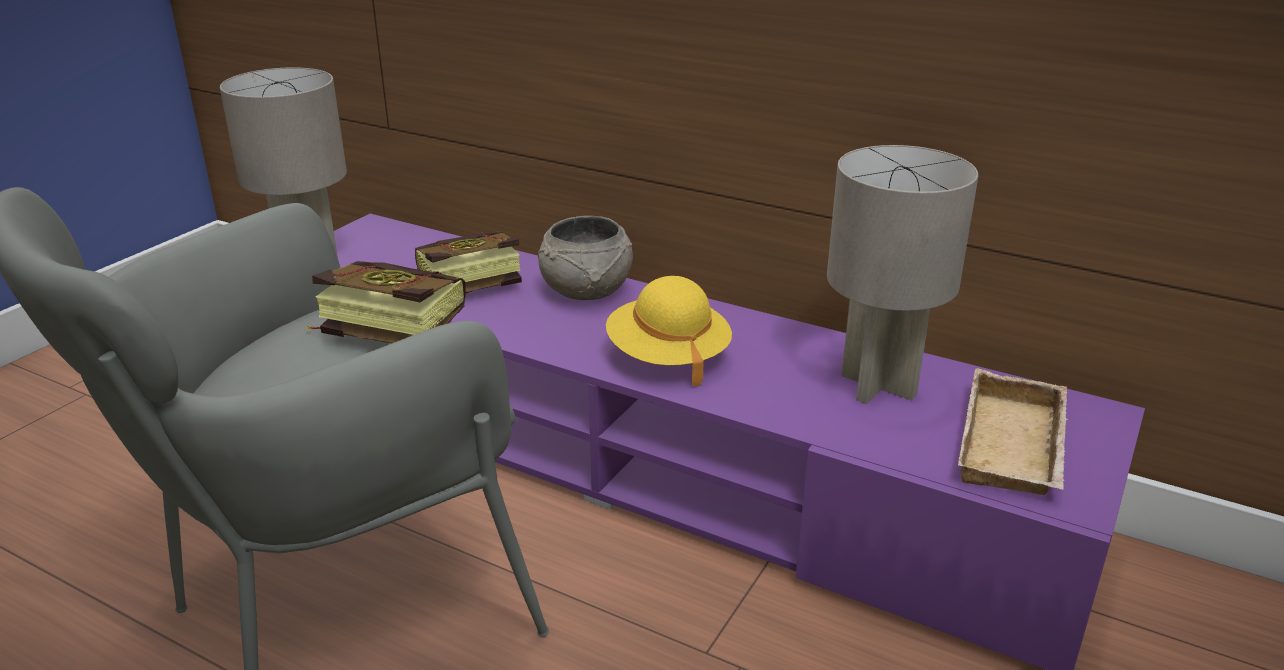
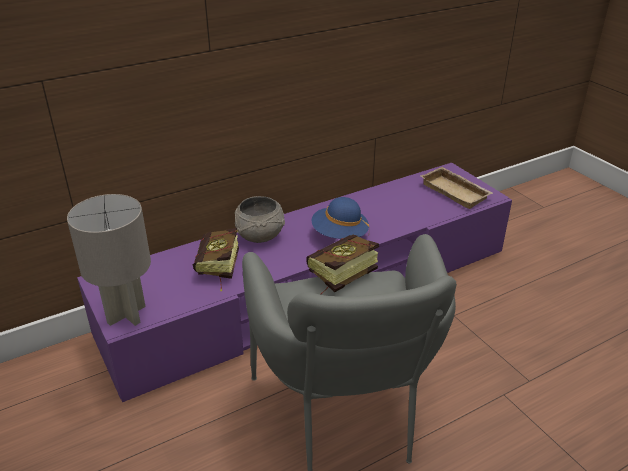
camera: 60 degrees left, 5 degrees up
(667, 357) = (339, 235): yellow hat -> blue hat
(876, 385) = (400, 200): grey table lamp -> none

